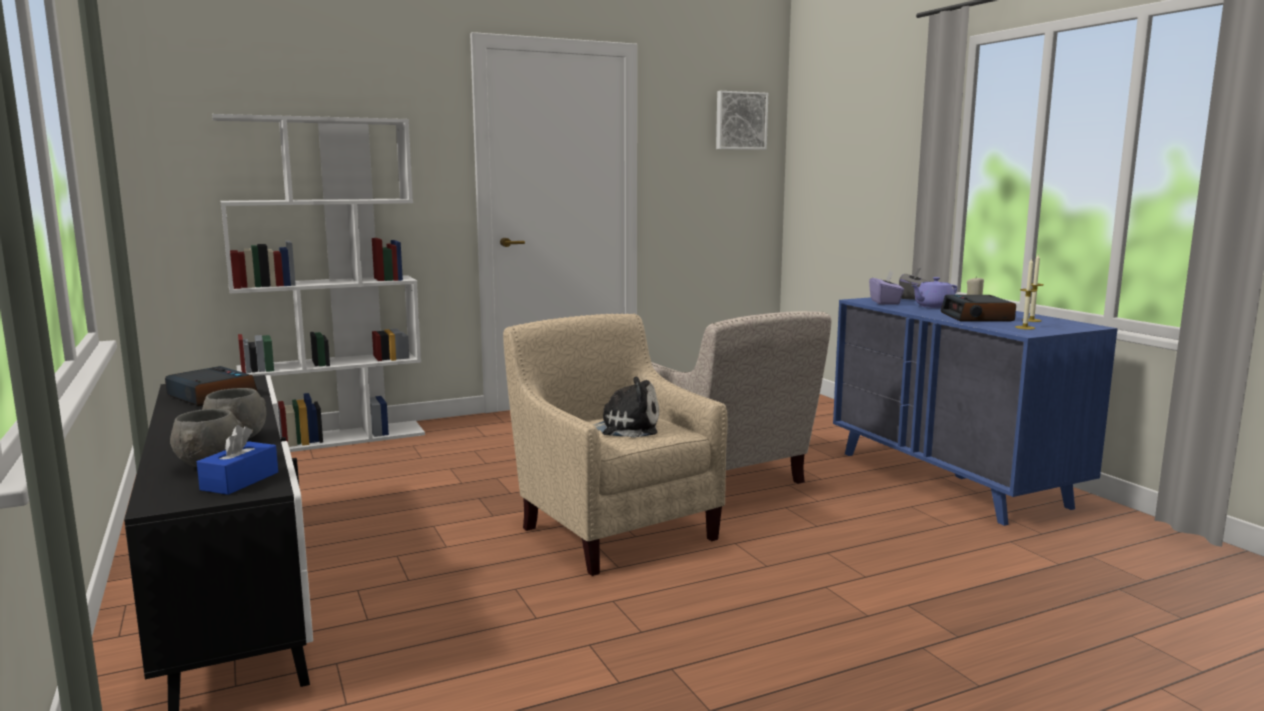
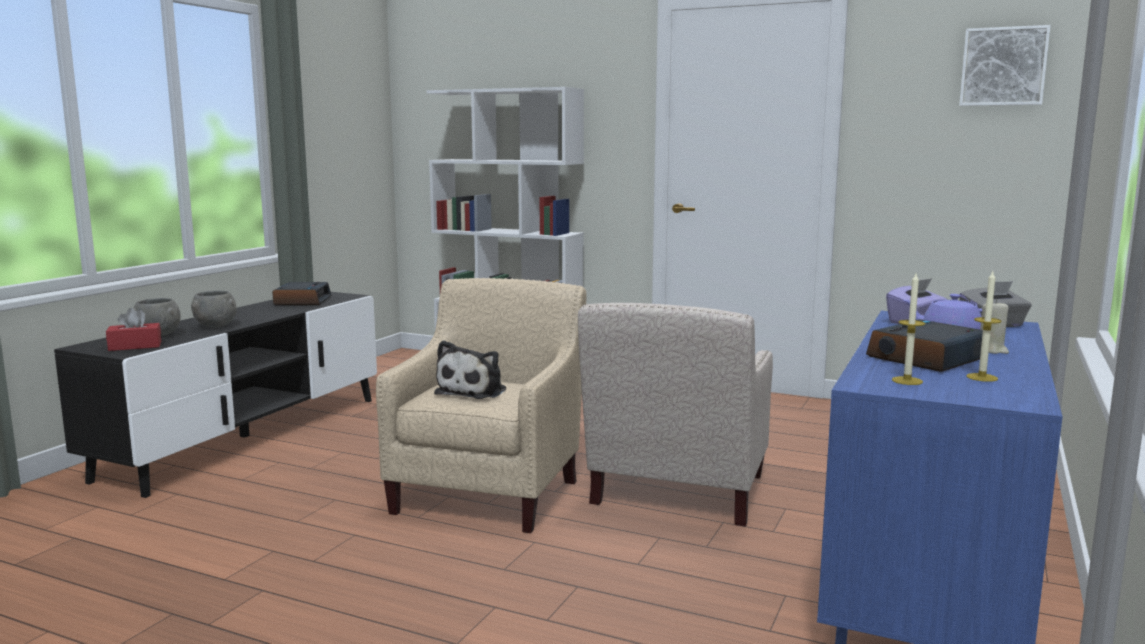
camera: 50 degrees right, 0 degrees up
(240, 481) = (135, 346): blue tissue box -> red tissue box
(625, 428) = (474, 391): plush toy -> plush toy turned 60 degrees clockwise

